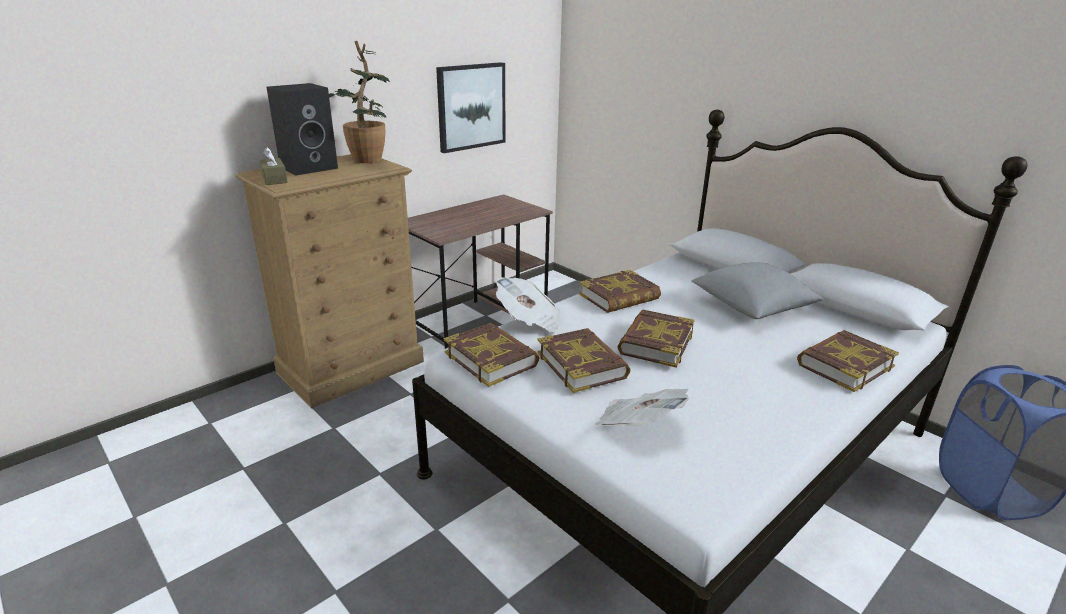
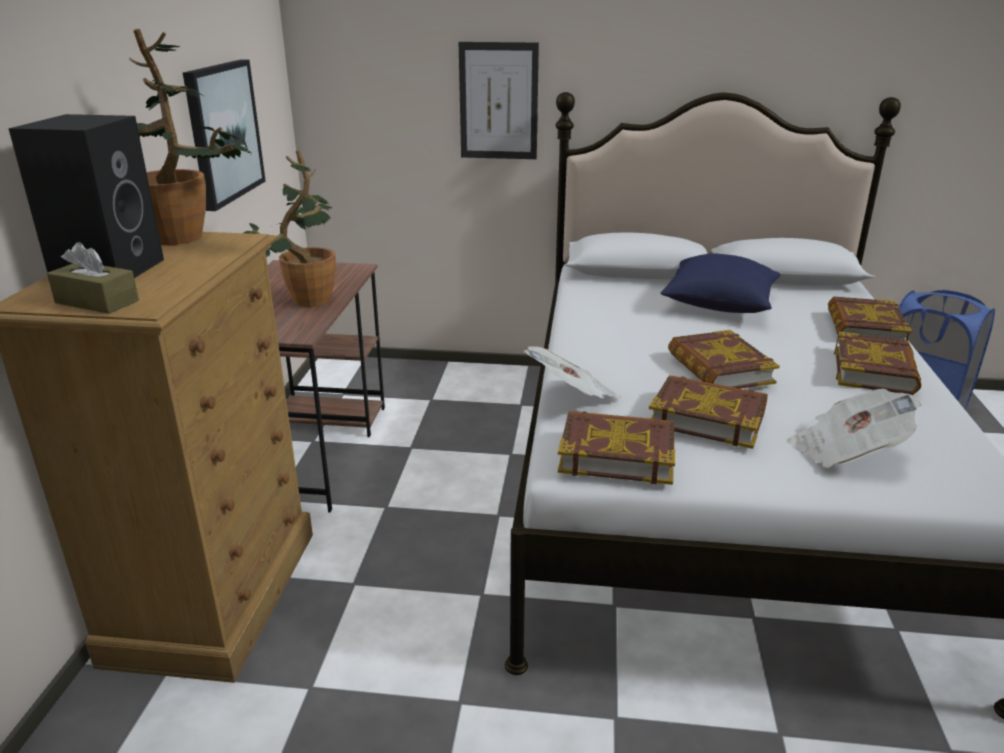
camera: 40 degrees left, 0 degrees up
(474, 221) = (303, 302): none -> potted plant
(619, 297) = (603, 337): book -> book (874, 371)
(677, 111) = (498, 101): none -> picture
(751, 307) = (718, 305): grey pillow -> blue pillow

